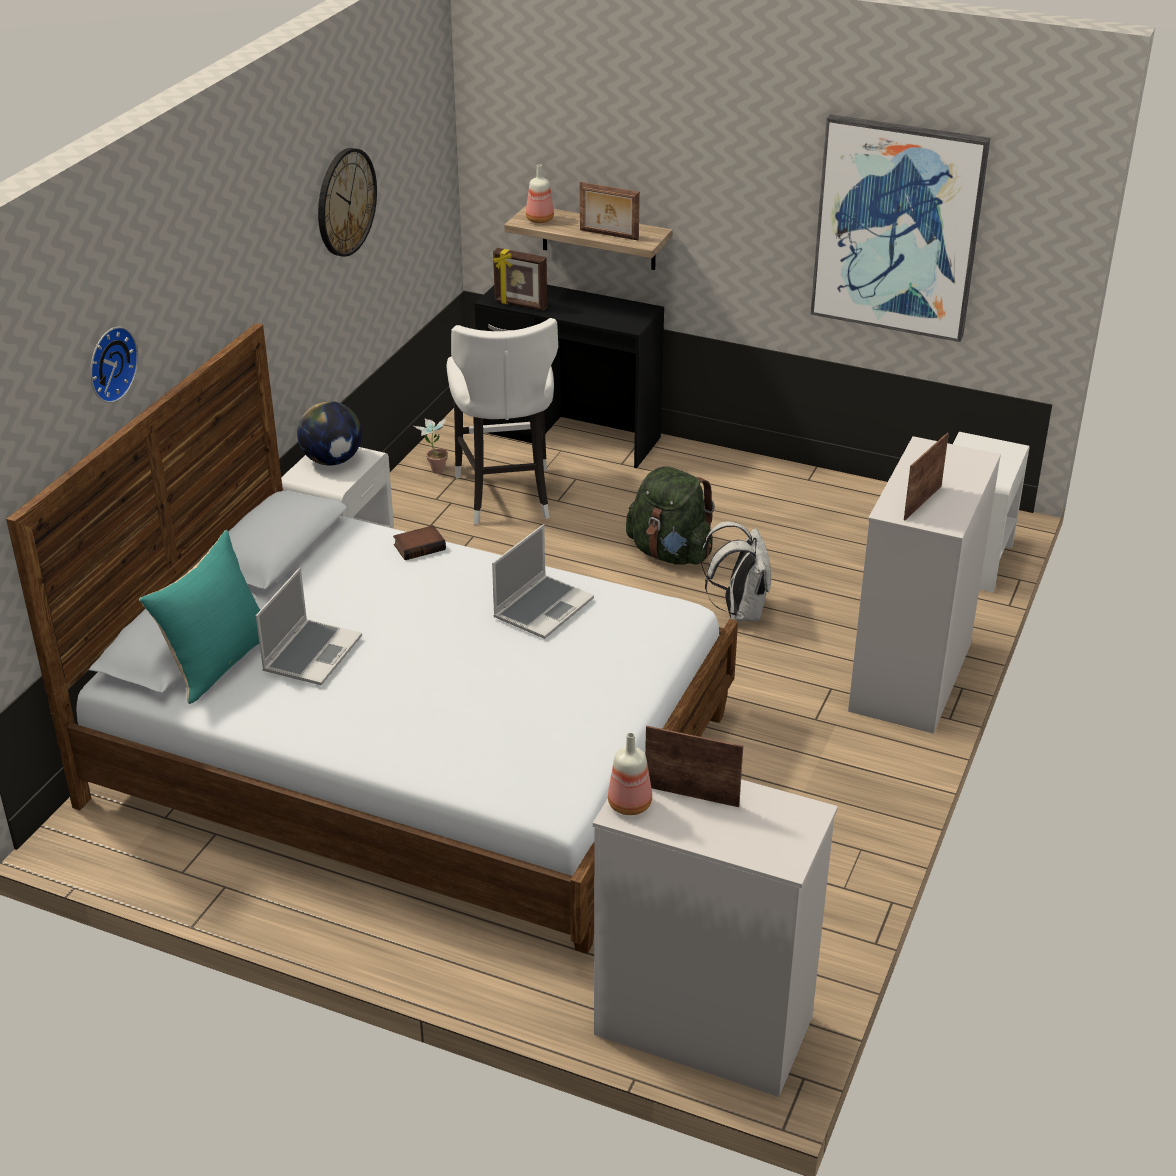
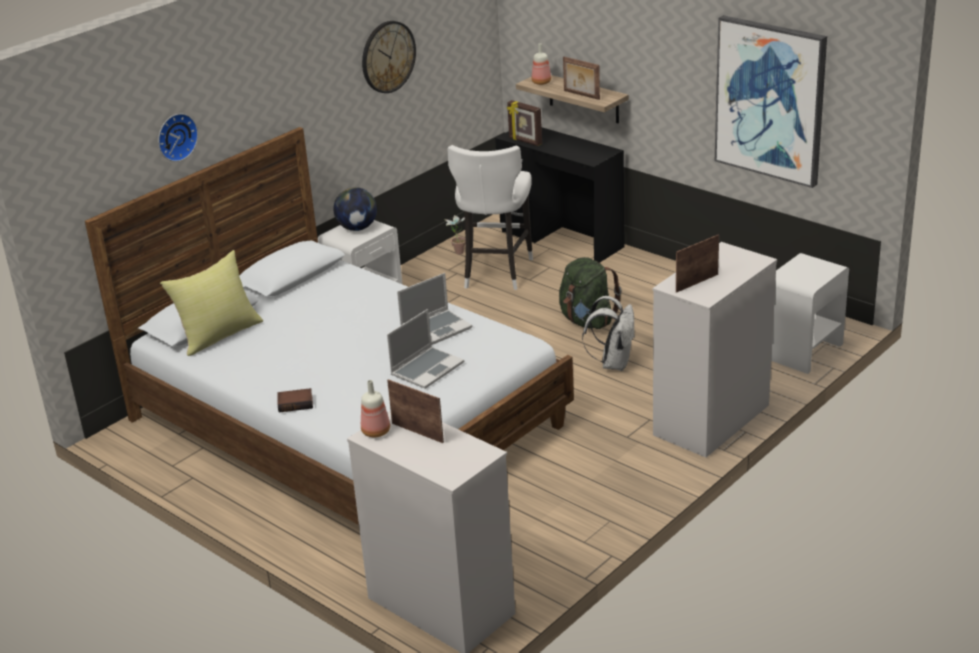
camera: 20 degrees right, 5 degrees down
(218, 661) = (219, 335): turquoise pillow -> yellow pillow
(312, 653) = (276, 337): laptop -> laptop (427, 368)
(419, 546) = (380, 284): book -> book (296, 403)

